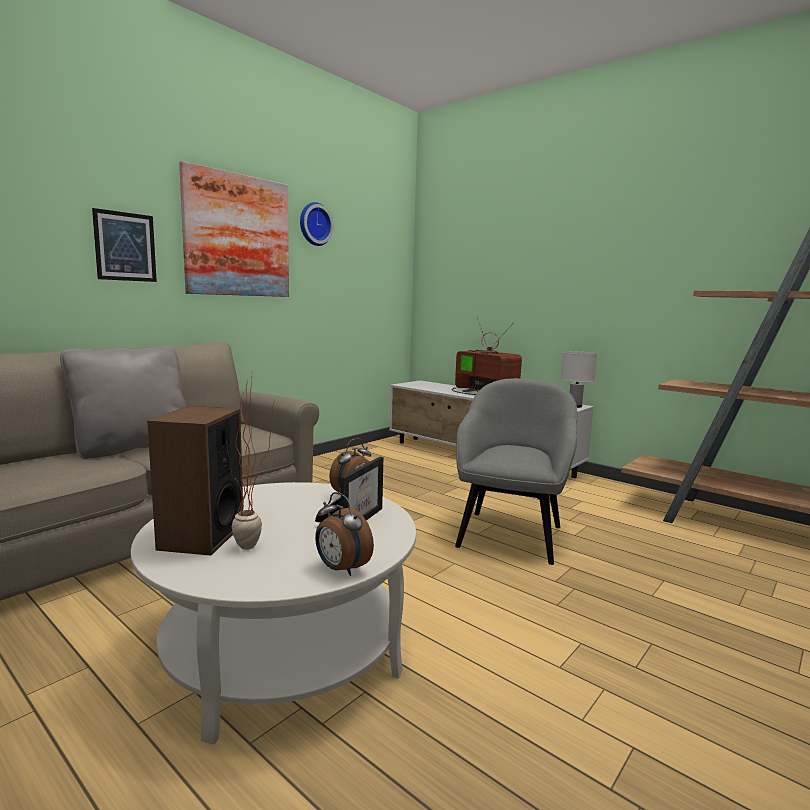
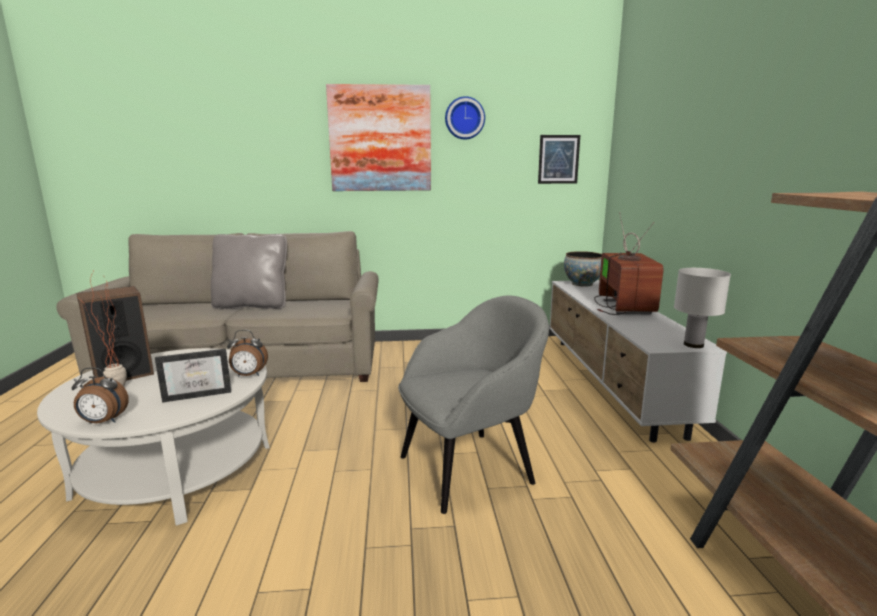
camera: 45 degrees right, 5 degrees up
(125, 246) = (285, 157): picture -> picture (558, 159)
(341, 569) = (103, 422): alarm clock -> alarm clock turned 90 degrees counterclockwise
(417, 384) = (582, 284): none -> bowl

